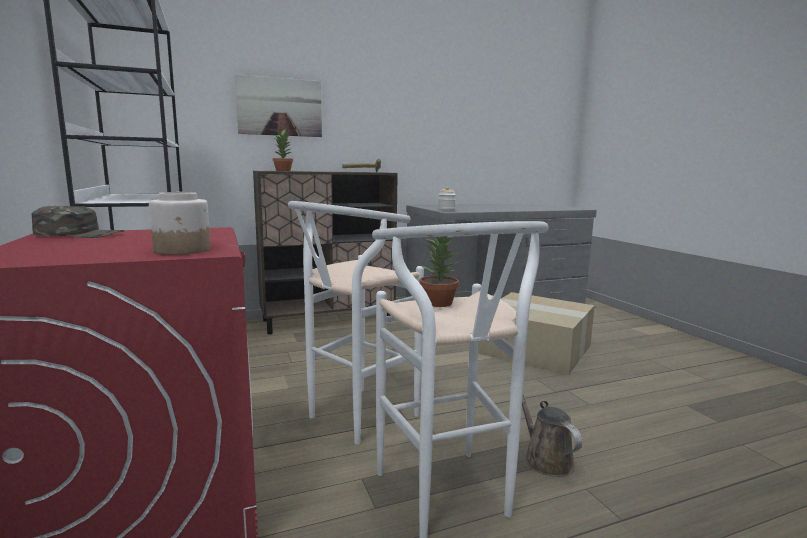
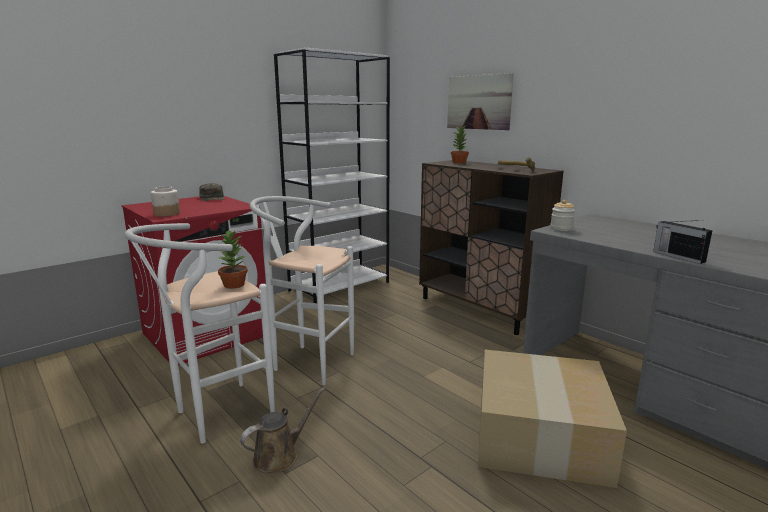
camera: 70 degrees right, 5 degrees up
(529, 210) = (677, 256): none -> radio

